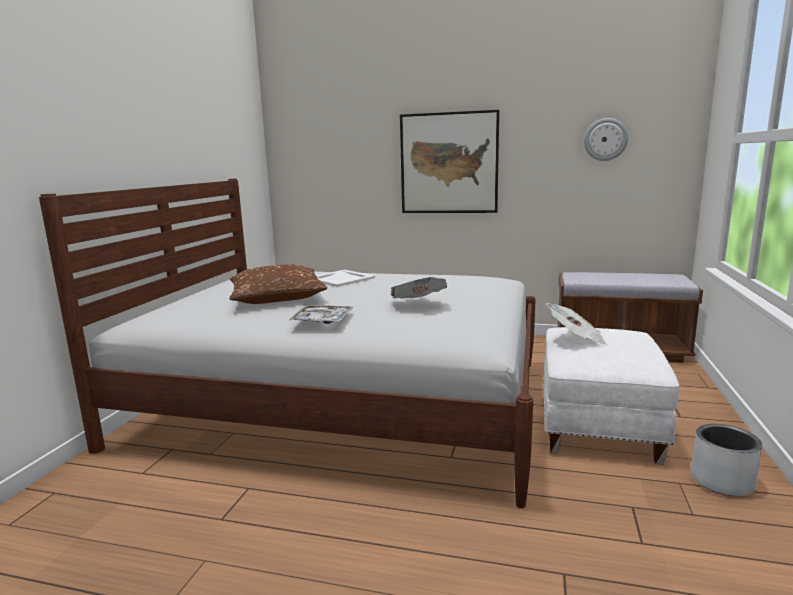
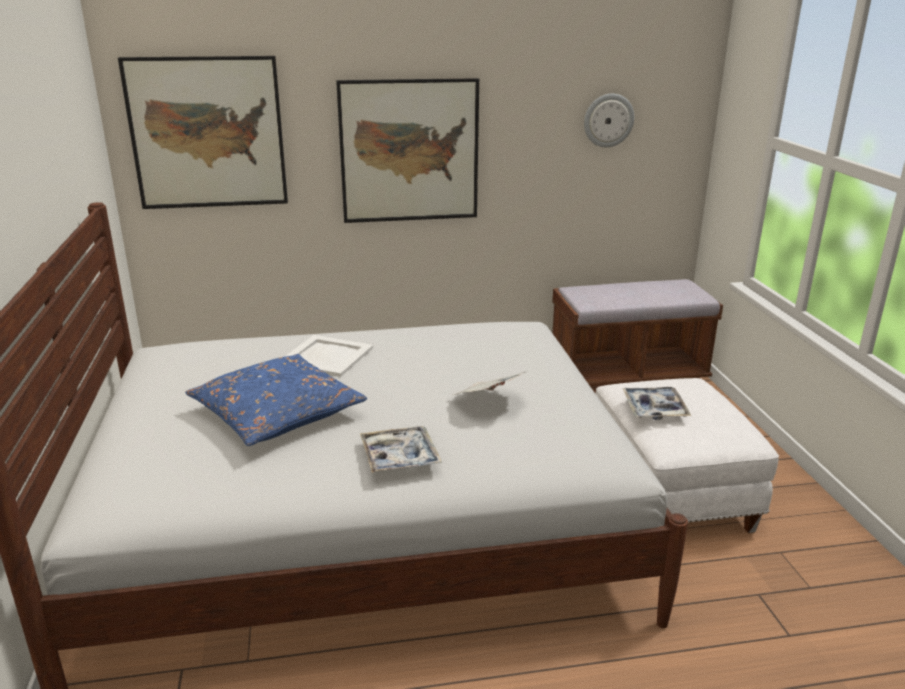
camera: 25 degrees left, 10 degrees up
(277, 297) = (277, 414): brown pillow -> blue pillow
(321, 151) = (208, 133): none -> picture
(576, 339) = (654, 409): newspaper -> tray
(722, 481) = (812, 540): grey planter -> none

